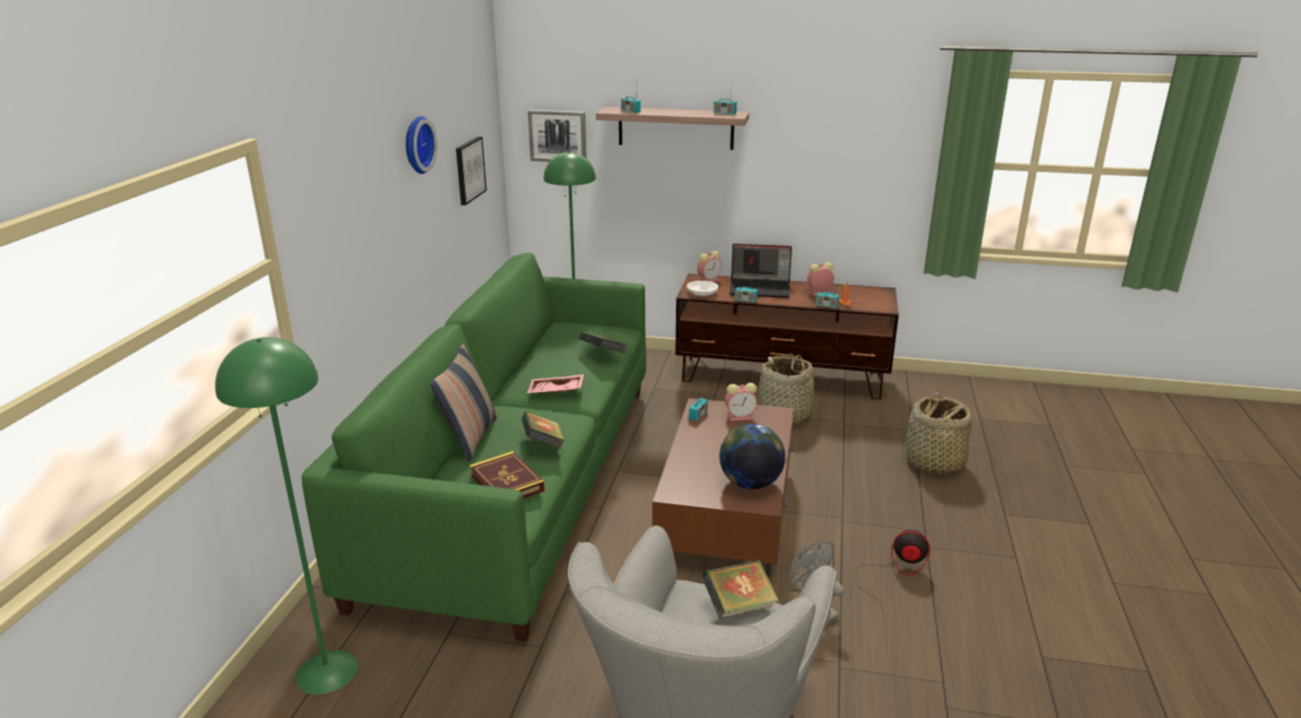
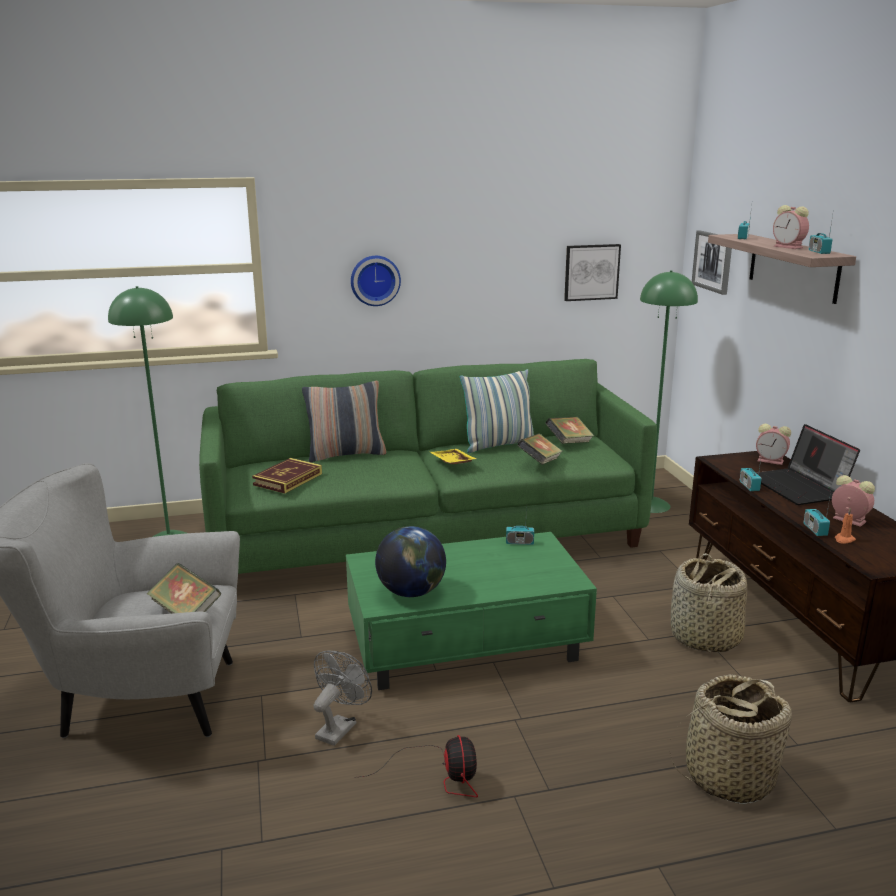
camera: 65 degrees right, 5 degrees down
(416, 145) = (489, 227): wall clock -> wall clock (375, 280)
(539, 361) = (498, 445): none -> pillow
(543, 445) = (355, 478): book -> book (569, 443)
(556, 391) = (451, 463): pink tray -> yellow tray
(701, 292) = (730, 464): white bowl -> none
(727, 512) = (468, 642): brown coffee table -> green coffee table
(741, 417) = (541, 563): alarm clock -> alarm clock (789, 247)

